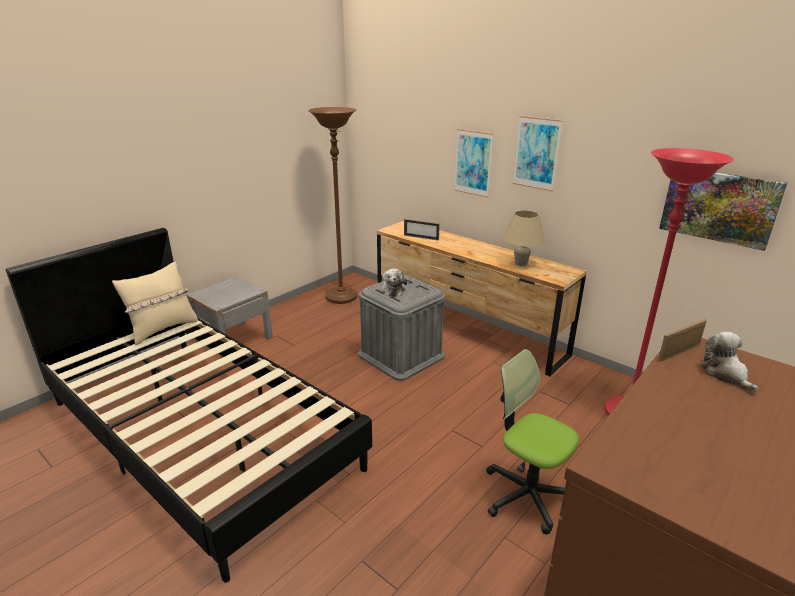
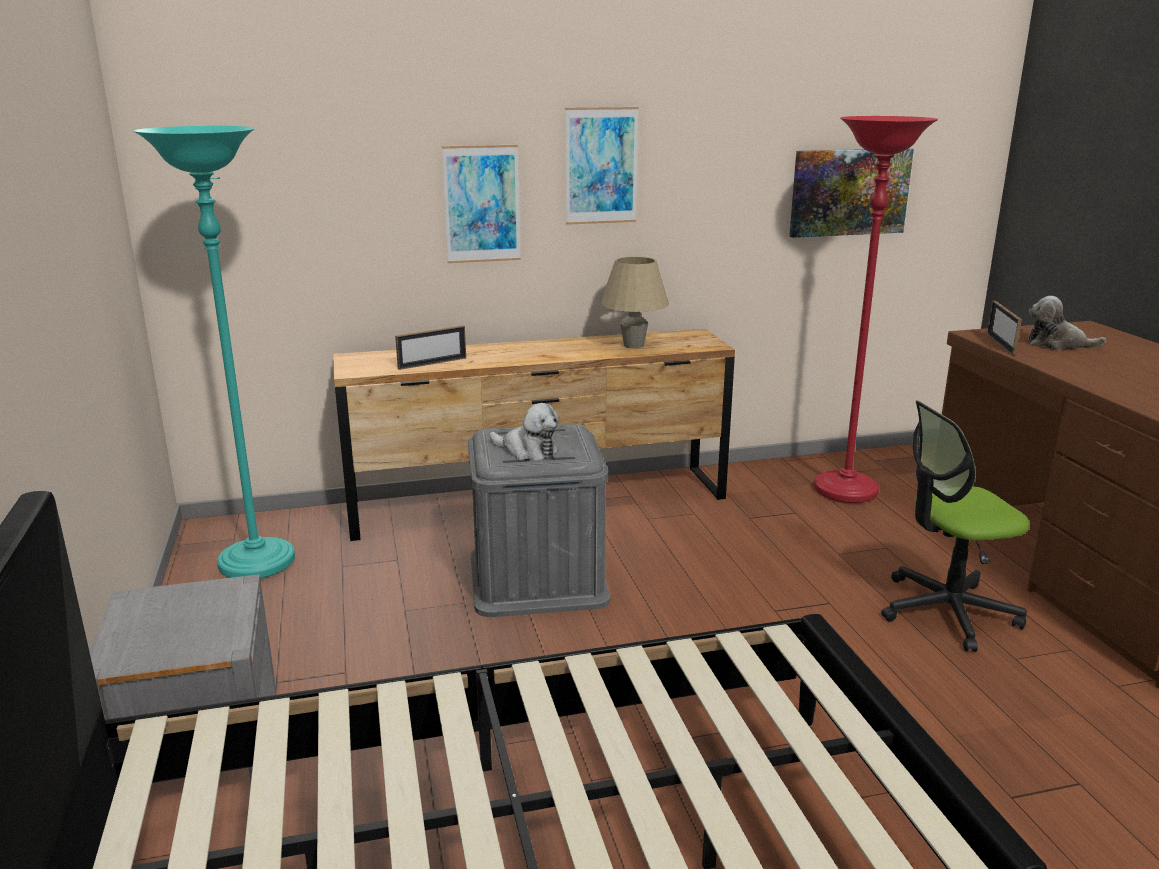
camera: 55 degrees left, 5 degrees down
(163, 329) = (169, 775): beige pillow -> none
(341, 297) = (257, 563): brown floor lamp -> turquoise floor lamp

